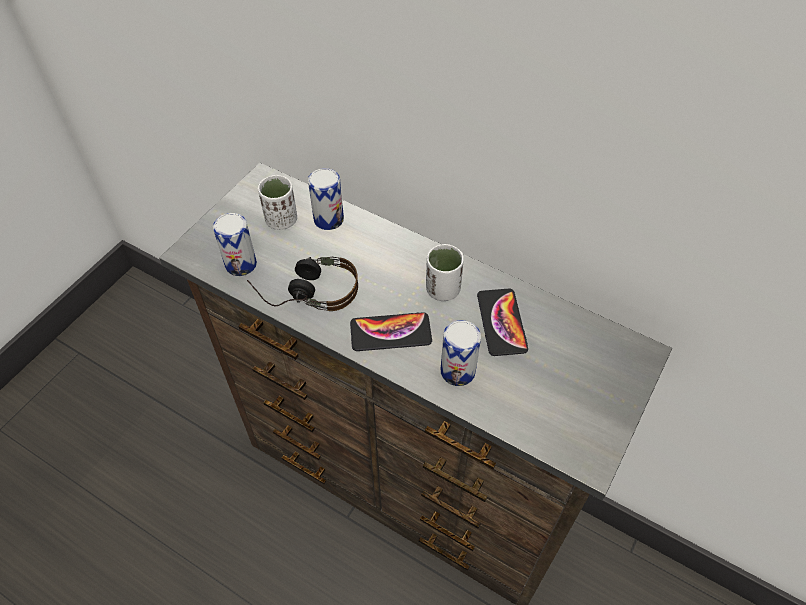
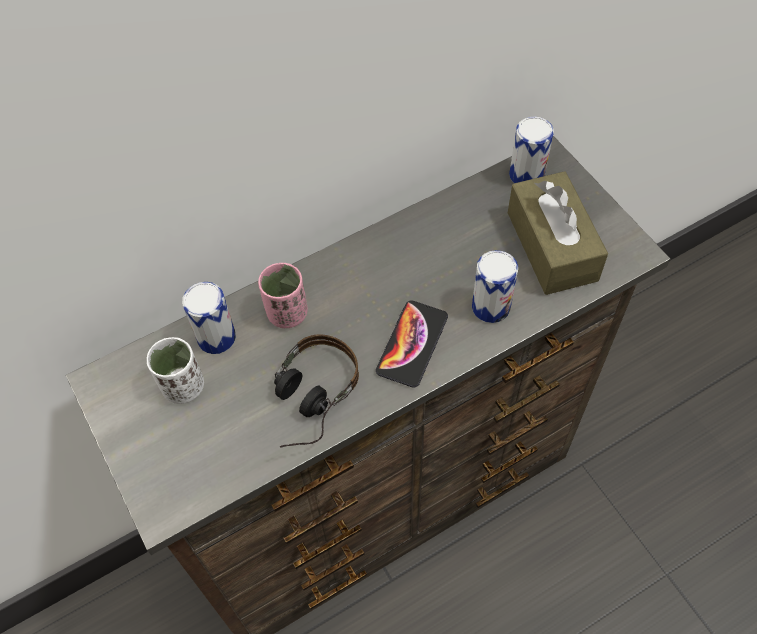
camera: 60 degrees left, 5 degrees up
(241, 264) = (222, 456): can -> can (526, 175)
(371, 247) = (287, 313): none -> pink cup
(442, 290) = (385, 274): white cup -> none
(501, 322) = (455, 244): phone -> none
(549, 392) = (552, 246): none -> brown tissue box

